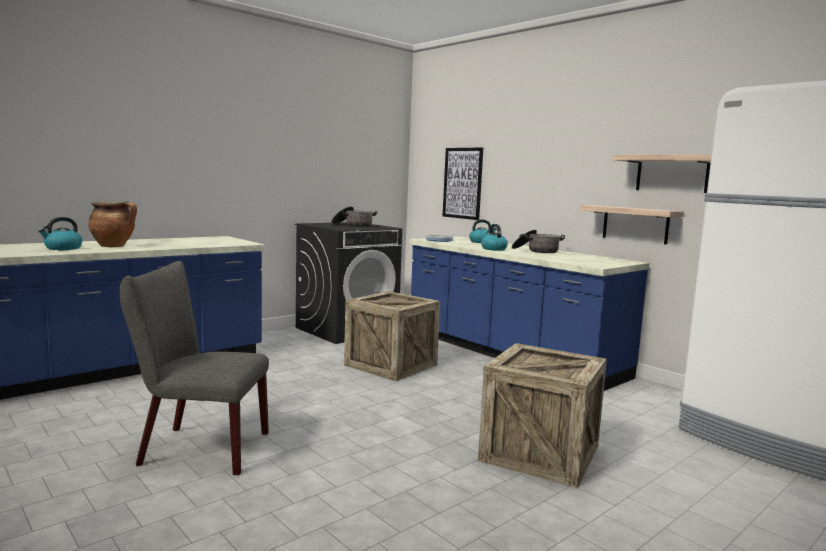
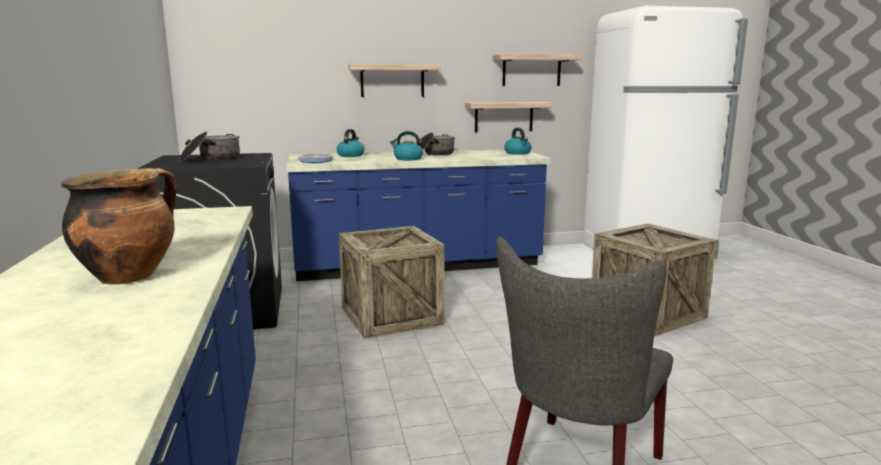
camera: 60 degrees left, 5 degrees up
(62, 248) = (94, 315): kettle -> kettle (518, 153)
(462, 183) = (284, 87): picture -> none
(534, 180) = (392, 81): none -> shelf

